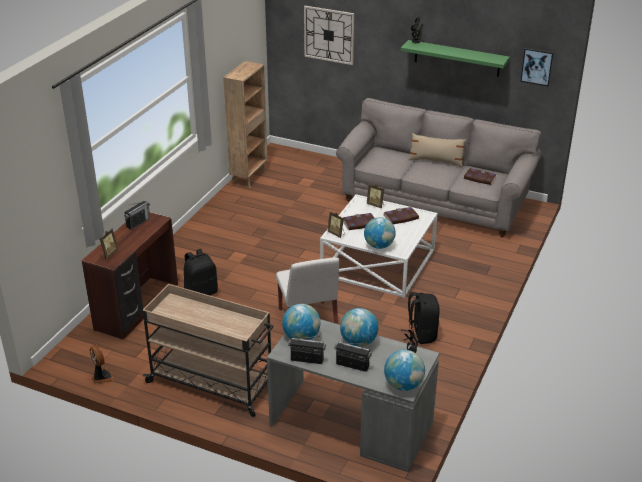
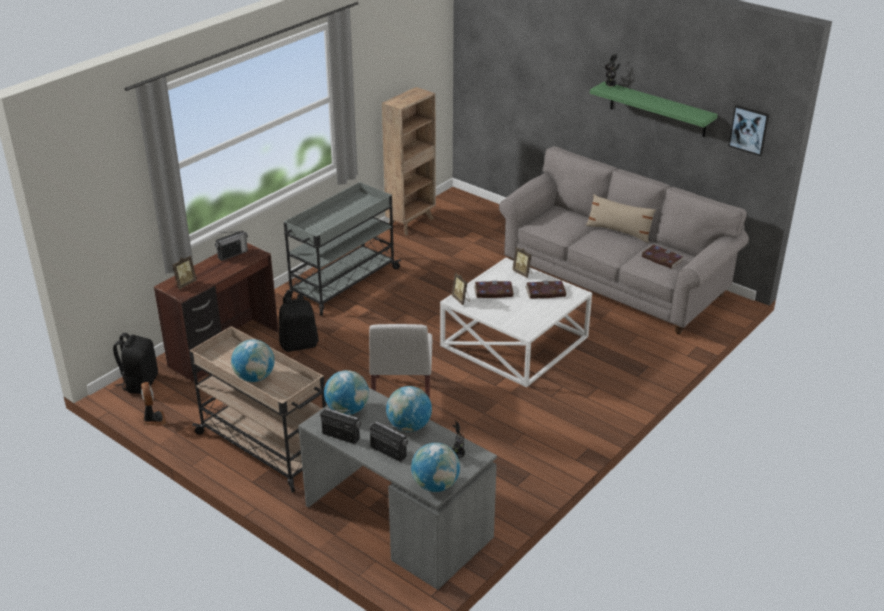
camera: 15 degrees right, 0 degrees up
(214, 236) = (342, 284): none -> grey cart
(329, 35) = (518, 66): wall clock -> none
(379, 246) = (504, 321): globe -> globe (255, 377)
(421, 334) = (526, 433): black backpack -> black backpack (140, 383)

